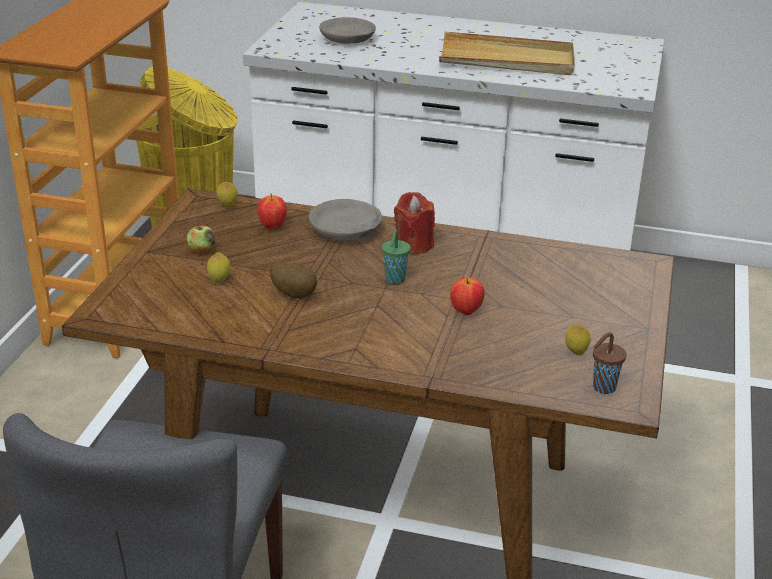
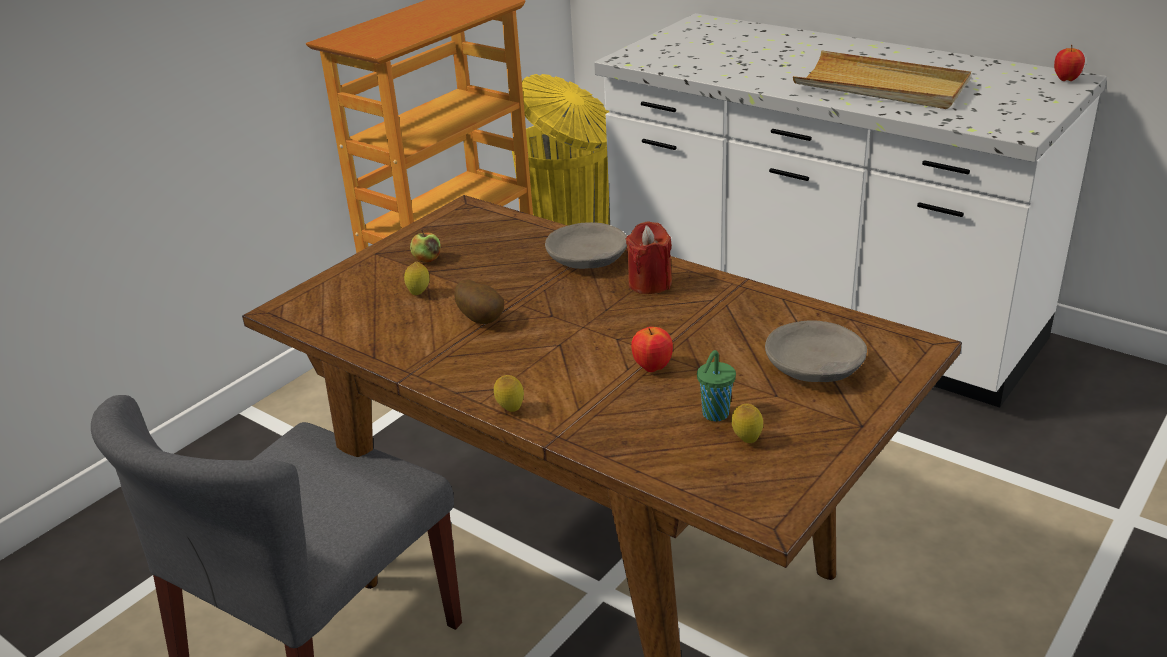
camera: 25 degrees right, 0 degrees up
(228, 207) = (487, 218): lemon -> lemon (510, 409)
(272, 226) = (515, 244): apple -> apple (1066, 79)
(348, 39) = (715, 54): grey bowl -> grey bowl (815, 367)
(394, 280) = (599, 319): green cup -> green cup (714, 415)
(602, 388) = (749, 489): brown cup -> none

